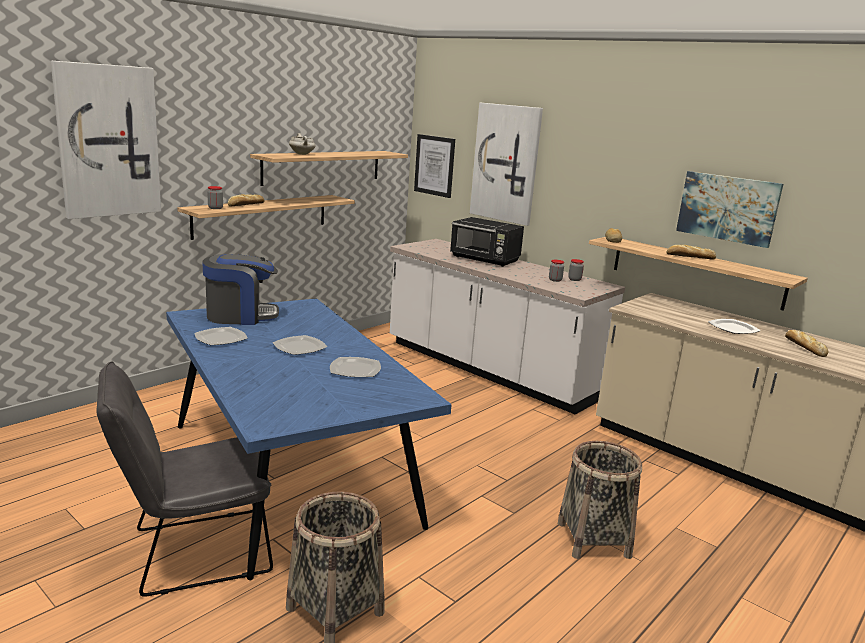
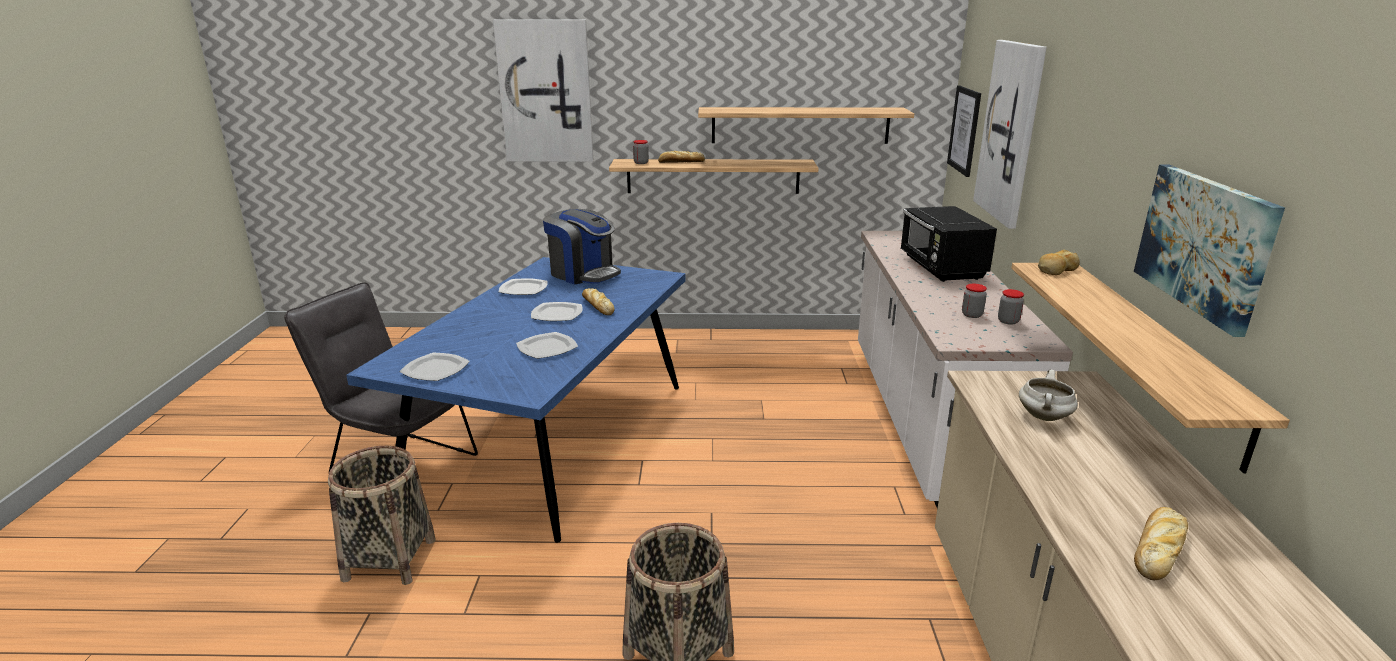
camera: 50 degrees right, 5 degrees up
(302, 154) = (757, 109): white cooking pot -> white cooking pot (1044, 417)
(689, 257) = (1118, 322): bread -> bread (597, 306)
(732, 328) = (1089, 466): plate -> plate (435, 369)

